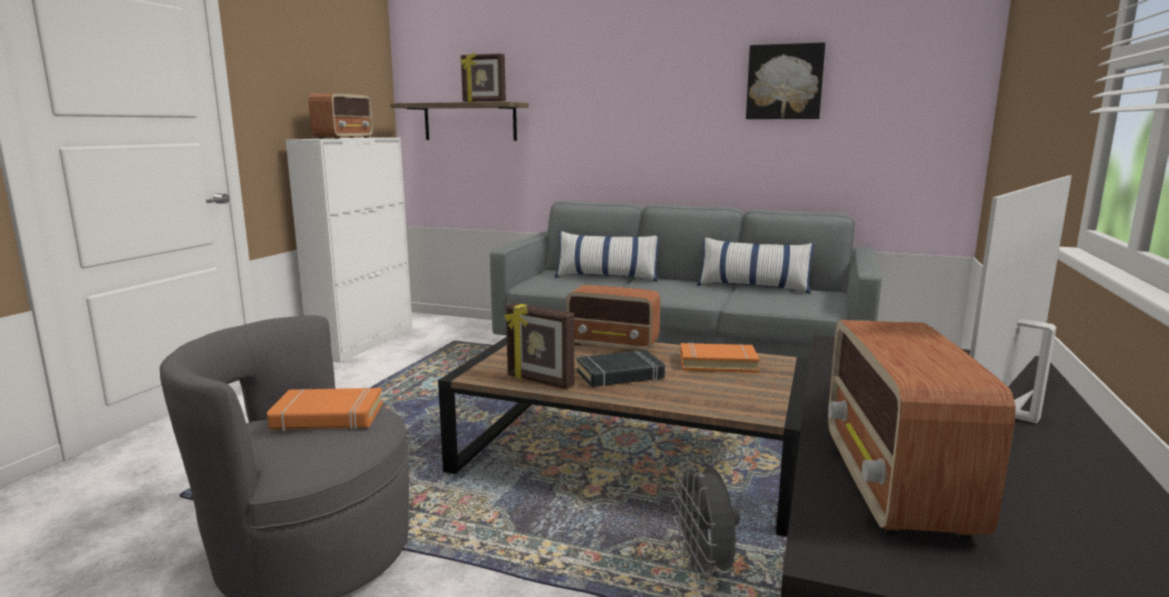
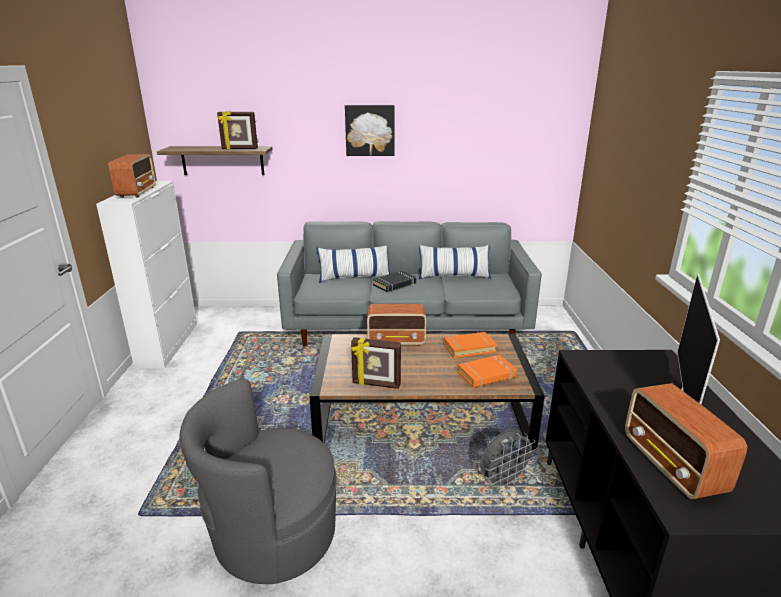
camera: 20 degrees left, 10 degrees up
(327, 417) = (278, 451): orange book -> orange book (486, 375)
(620, 375) = (420, 369): black book -> black book (395, 284)
(704, 568) = (503, 481): grey fan -> grey fan turned 90 degrees counterclockwise
(784, 82) = (461, 134): picture -> picture (370, 130)

